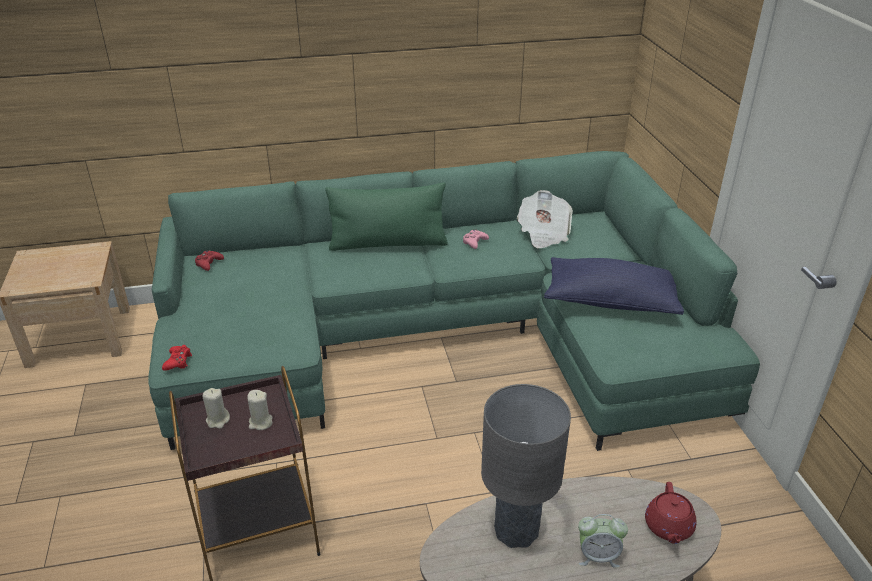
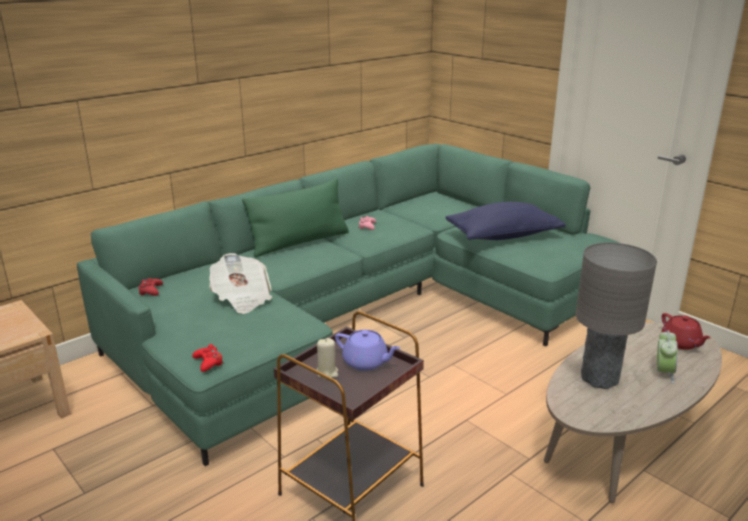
camera: 30 degrees left, 10 degrees down
(260, 422) = (366, 362): beige candle -> purple teapot
(543, 233) = (410, 211): newspaper -> newspaper (242, 298)
(598, 556) = (663, 373): alarm clock -> alarm clock turned 45 degrees counterclockwise

